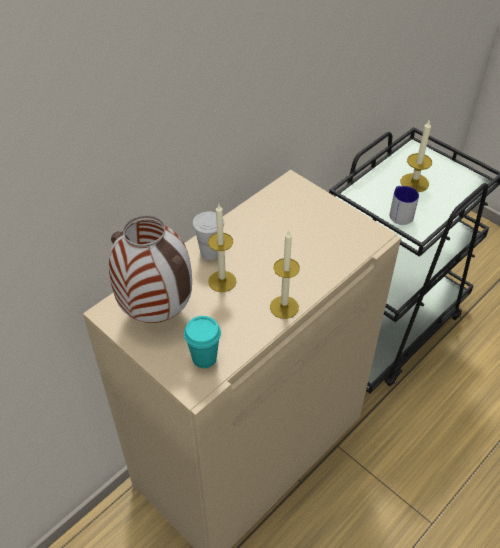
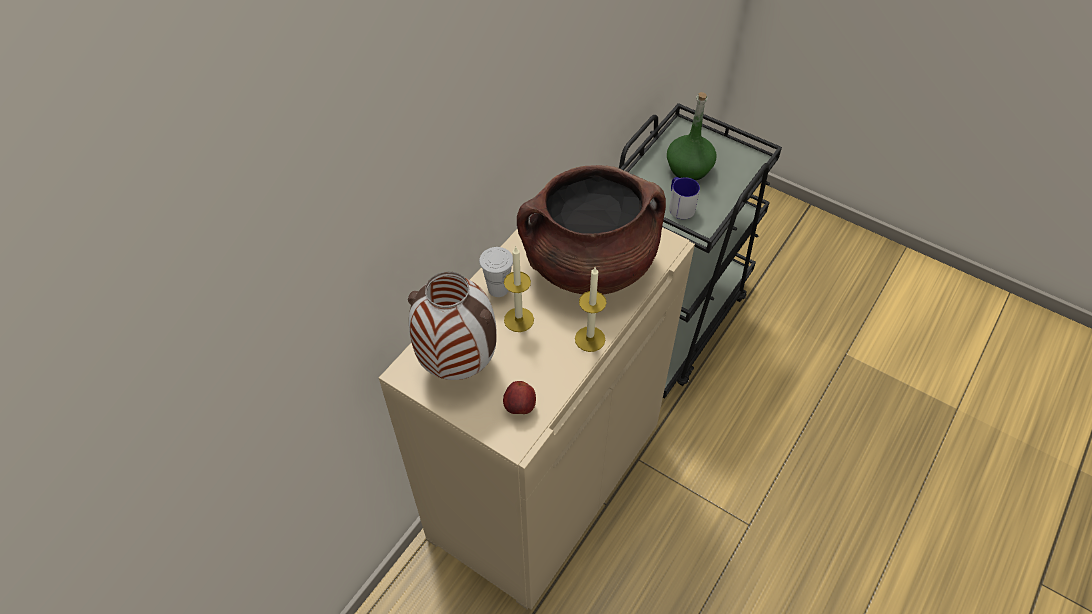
camera: 10 degrees left, 5 degrees up
(204, 358) = (520, 407): turquoise cup -> apple
(298, 243) = (589, 264): none -> brown cooking pot
(414, 182) = (689, 168): candle -> green bottle

